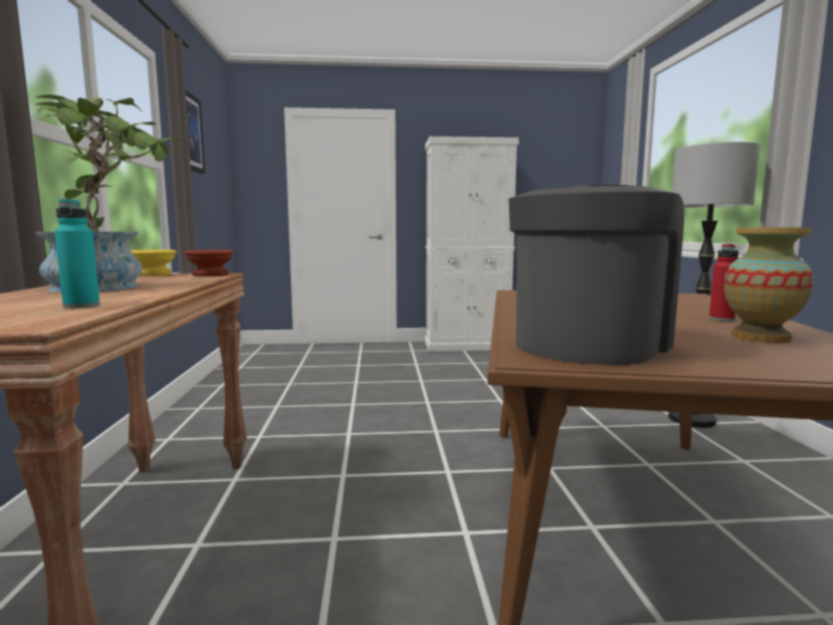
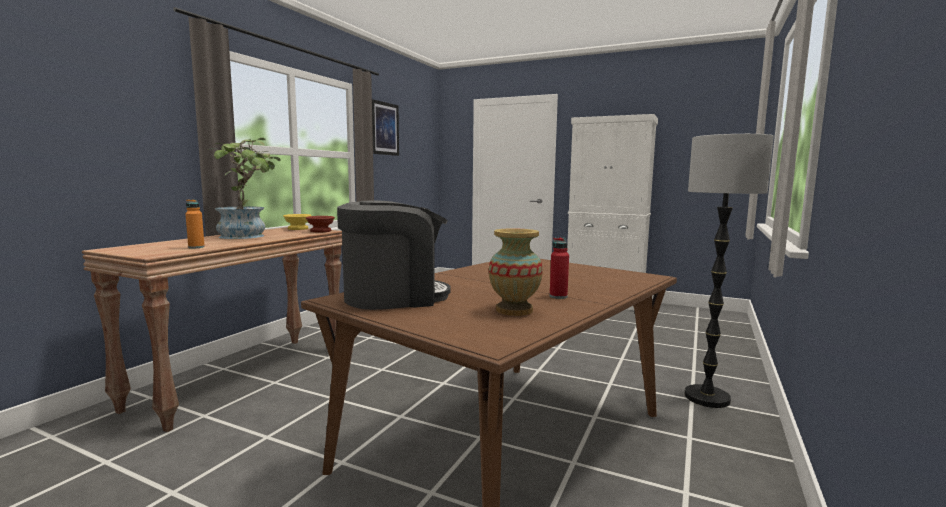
camera: 30 degrees right, 0 degrees up
(81, 306) = (196, 247): turquoise bottle -> orange bottle

